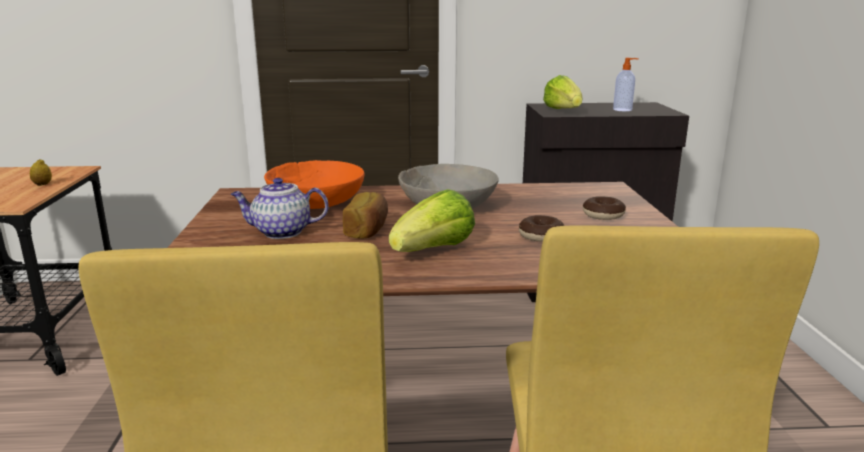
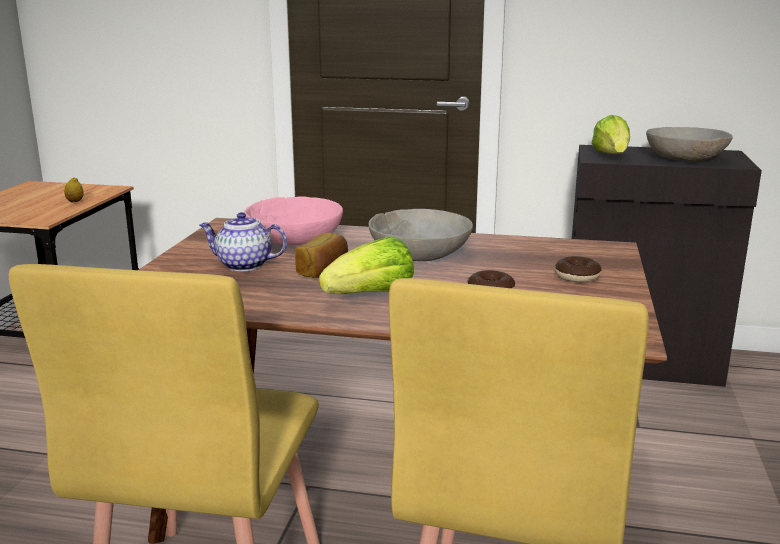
camera: 15 degrees right, 0 degrees up
(316, 203) = (294, 239): orange bowl -> pink bowl
(623, 110) = (686, 158): soap dispenser -> grey bowl

